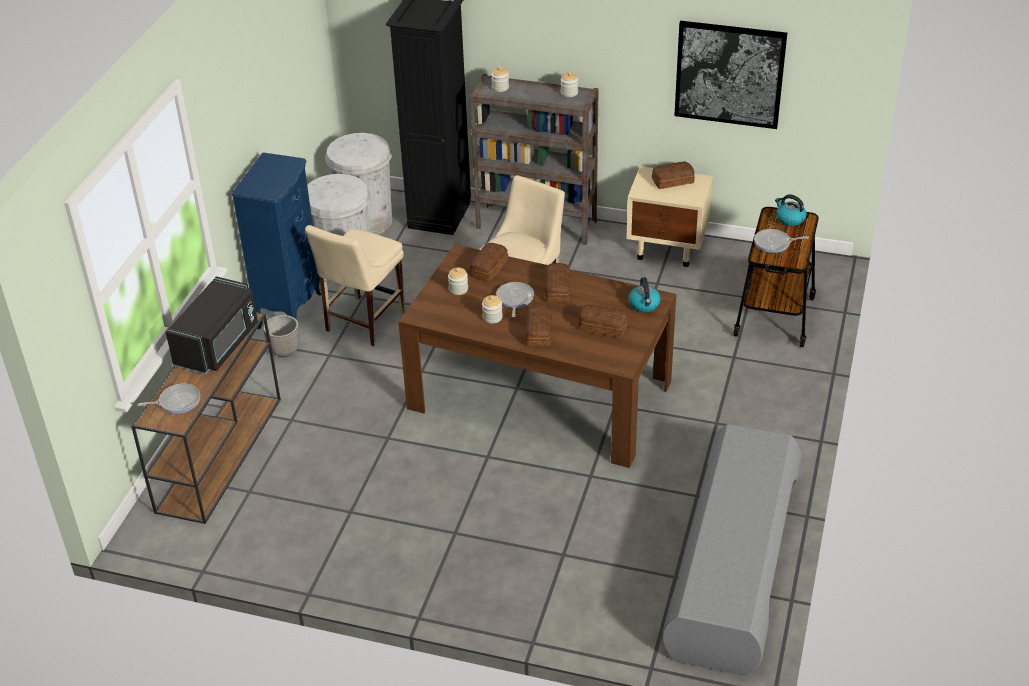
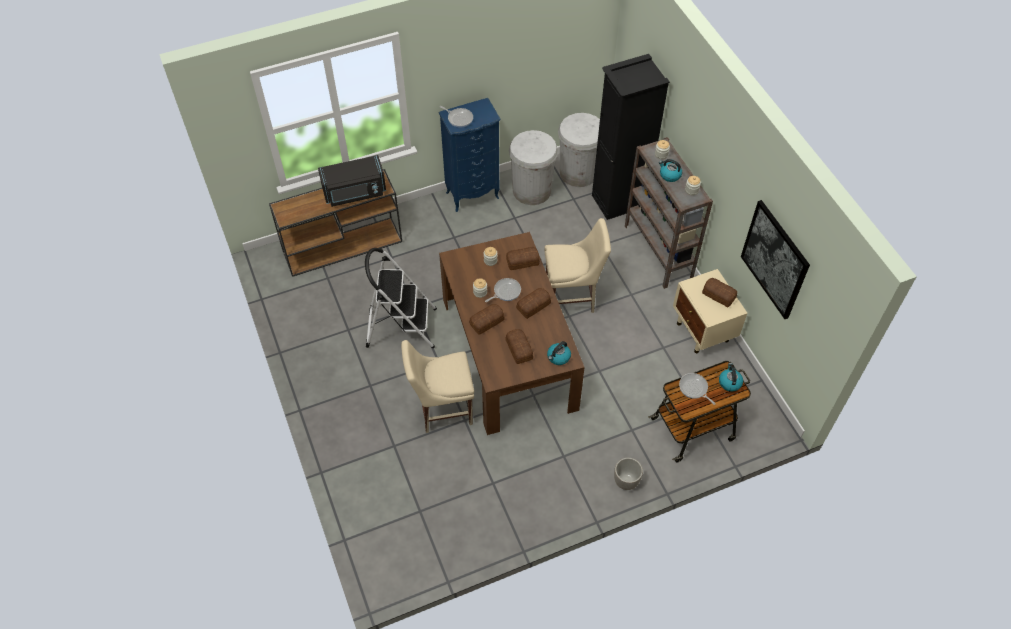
camera: 50 degrees right, 15 degrees up
(177, 401) = (300, 208): frying pan -> frying pan (459, 118)
(285, 352) = (439, 217): planter -> planter (625, 482)
(362, 323) = (492, 233): beige chair -> beige chair (442, 409)
(401, 464) = (399, 327): none -> step ladder
(533, 95) = (669, 175): none -> kettle
(733, 565) = (452, 535): grey bench -> none

